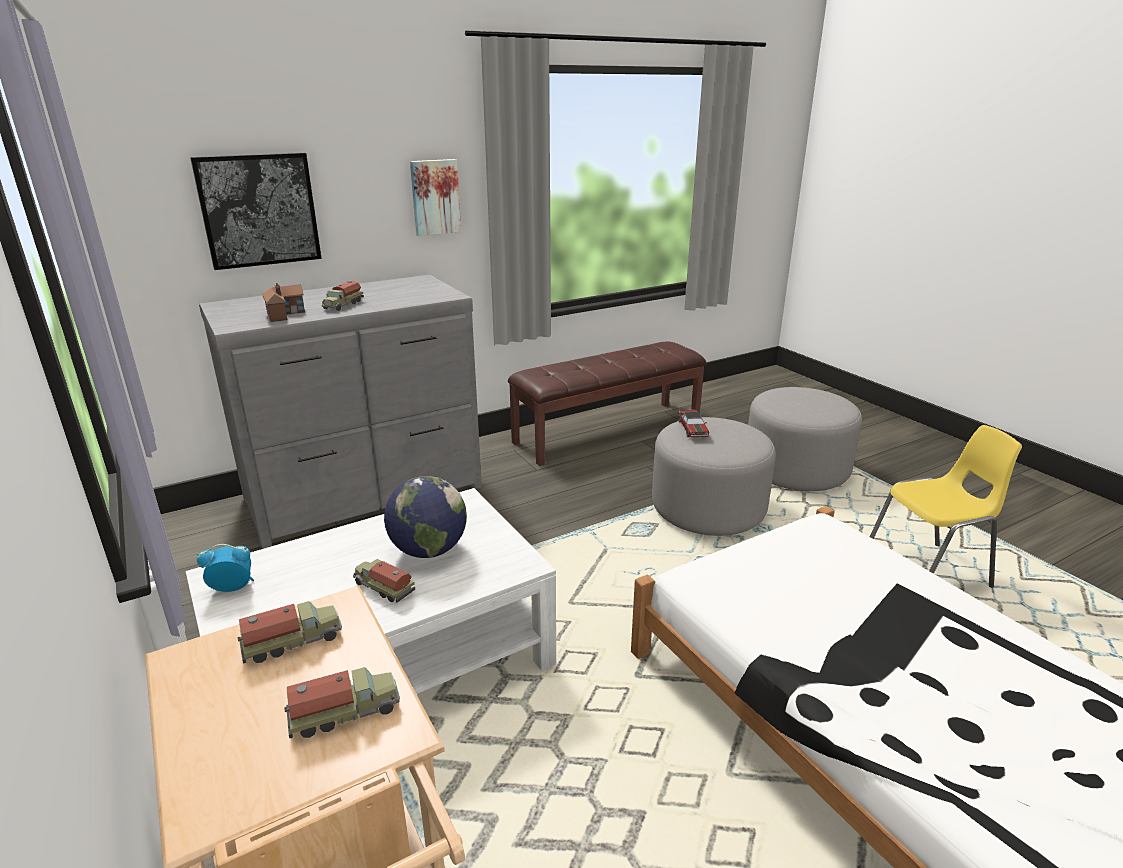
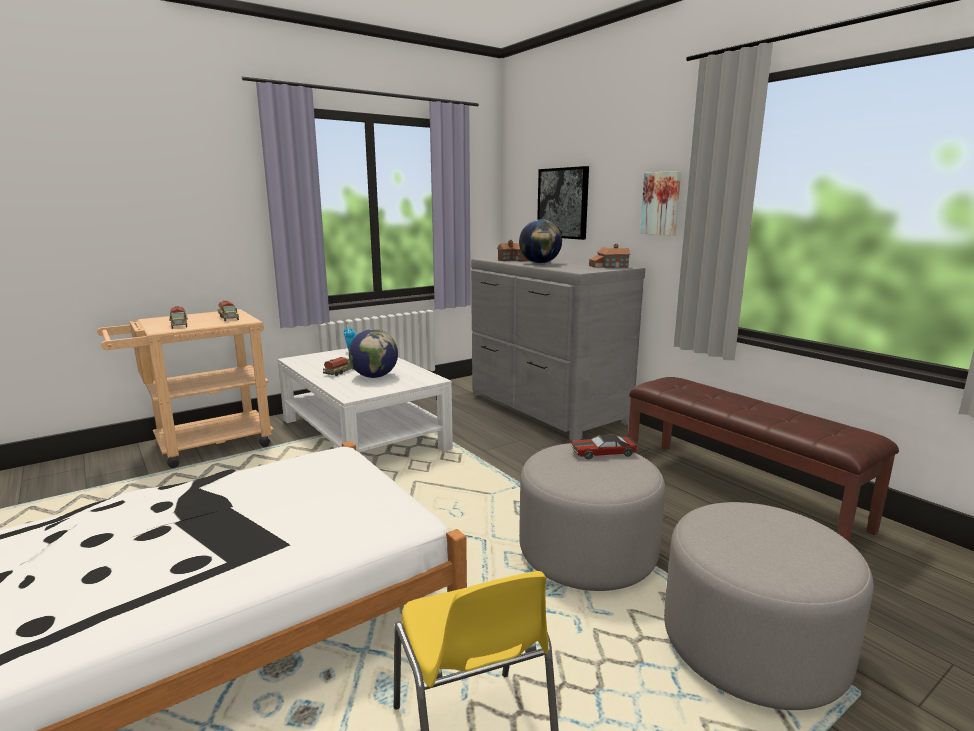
camera: 85 degrees right, 10 degrees down
(343, 305) = (540, 263): toy truck -> globe
(409, 284) = (608, 266): none -> toy house

